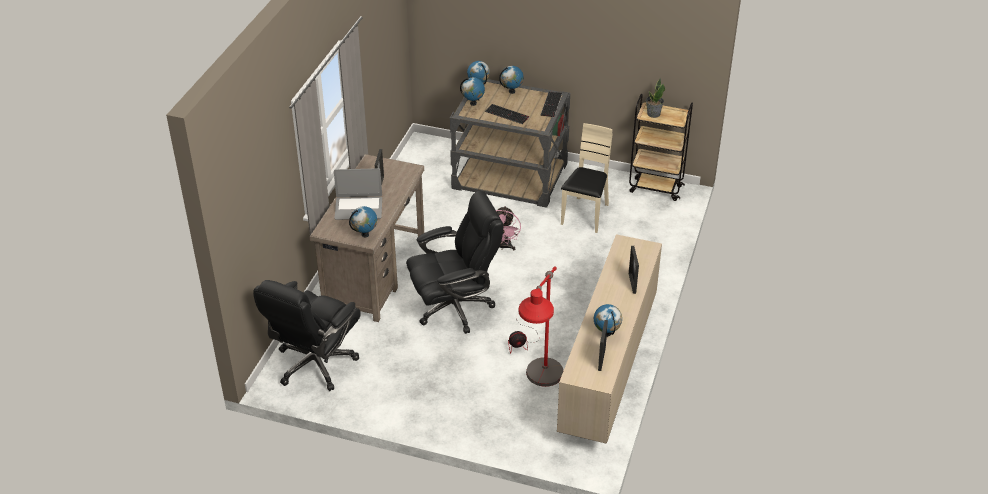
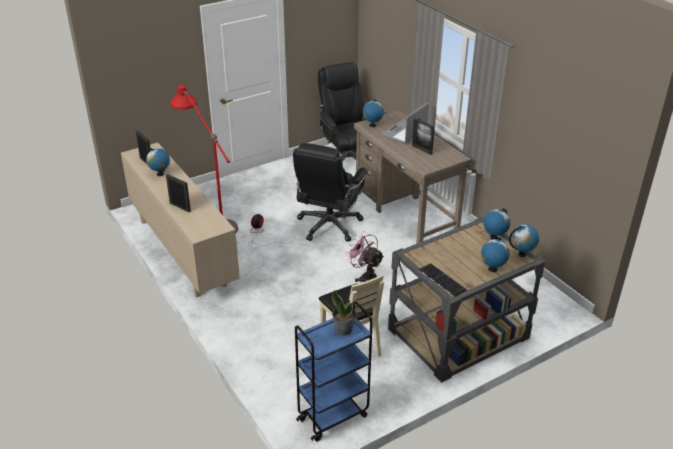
camera: 130 degrees right, 5 degrees down
(507, 114) = (454, 248): keyboard -> none
(656, 189) = (333, 419): brown cart -> blue cart

